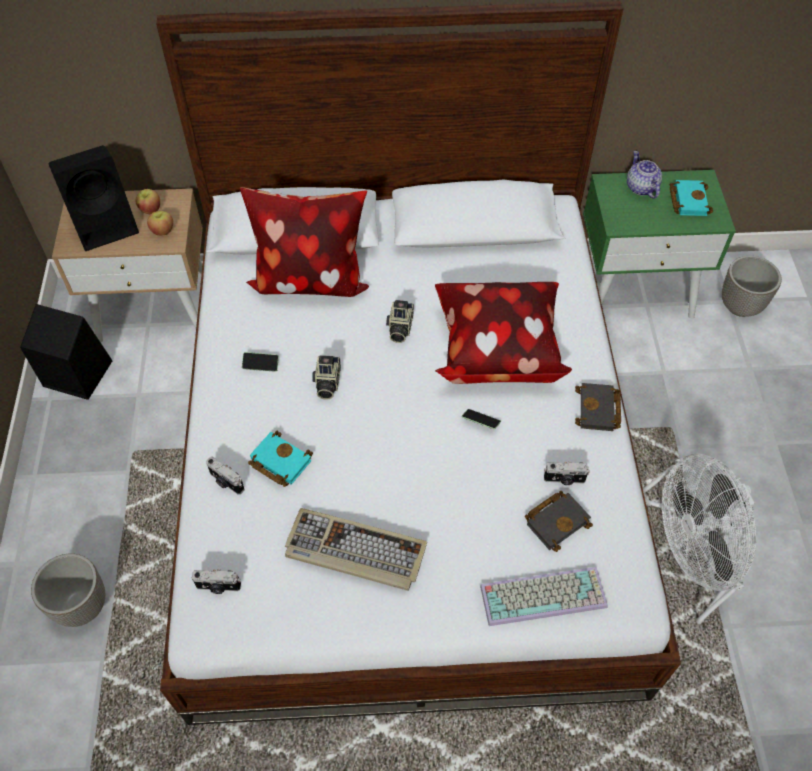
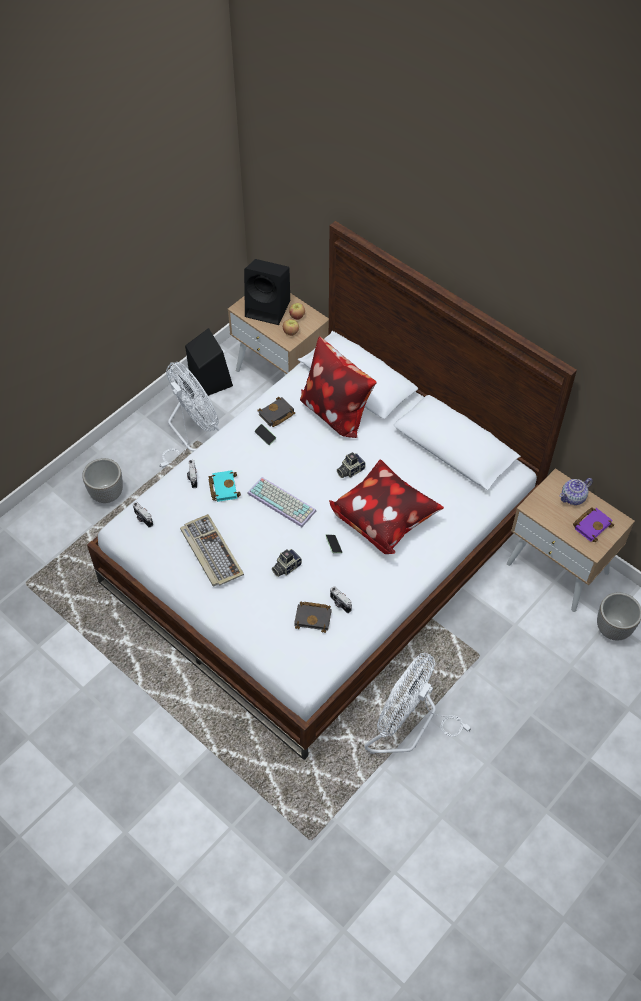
camera: 45 degrees right, 0 degrees up
(117, 450) = (191, 434): none -> white fan
(327, 383) = (284, 469): camera -> camera (285, 567)
(544, 594) = (269, 640): keyboard -> keyboard (283, 502)
(599, 411) = (397, 589): black book -> black book (276, 415)
(635, 290) = (558, 568): green nightstand -> beige nightstand
(641, 188) = (573, 497): teapot -> teapot turned 150 degrees counterclockwise
(687, 200) = (592, 525): turquoise book -> purple book

